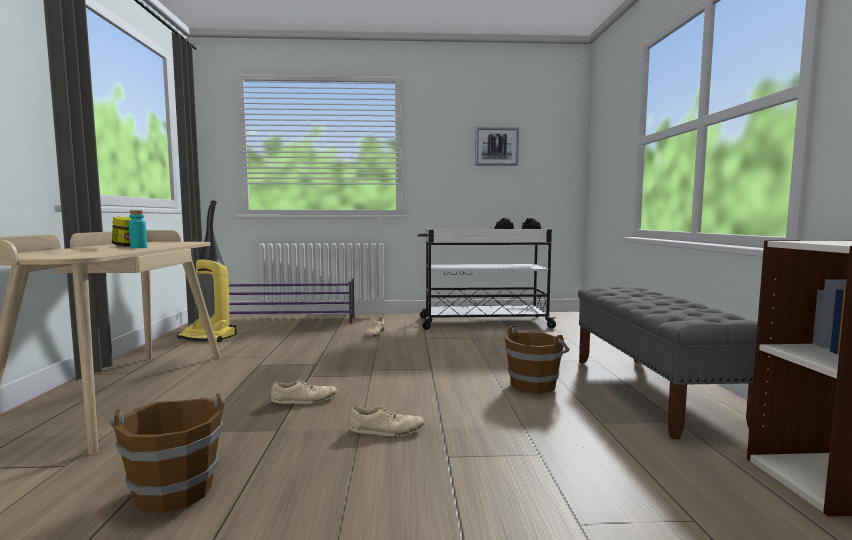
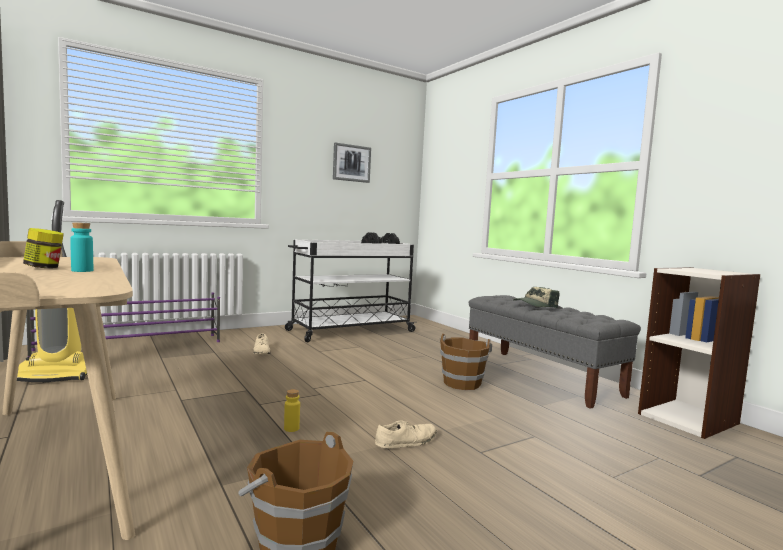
camera: 30 degrees left, 0 degrees up
(304, 400) = (291, 428): beige shoe -> yellow bottle
(643, 298) = (535, 305): none -> cap

